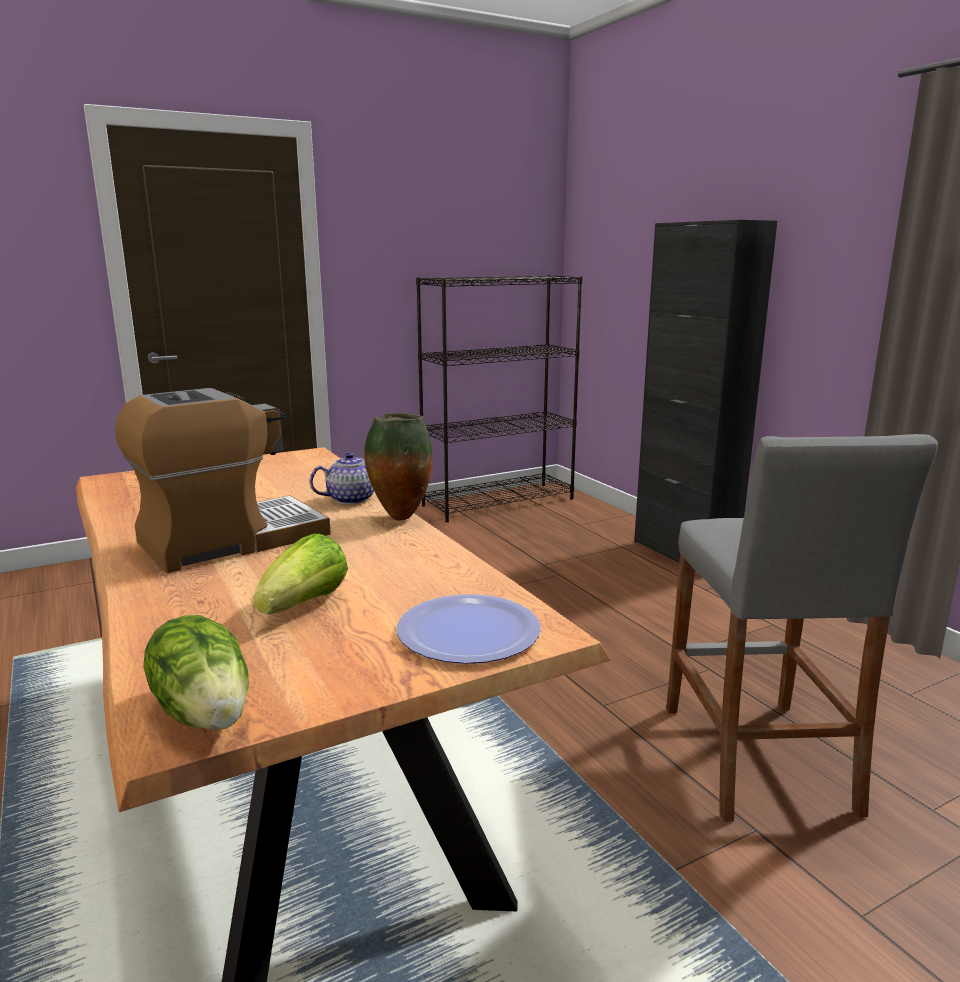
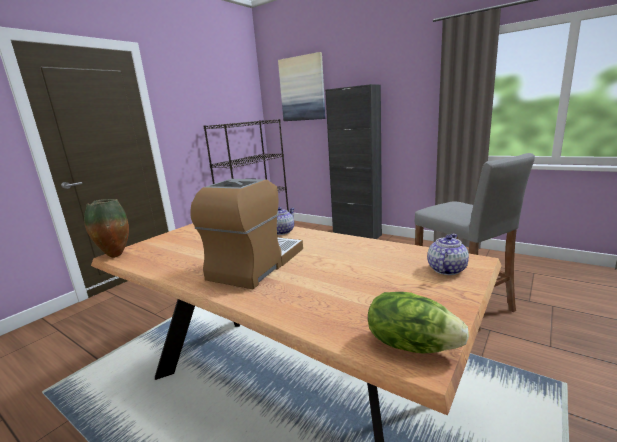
camera: 25 degrees left, 0 degrees up
(304, 605) = (355, 281): lettuce -> none
(399, 517) = (320, 233): vase -> vase (115, 255)
(468, 631) = (446, 269): plate -> teapot
(634, 216) = (302, 89): none -> picture

